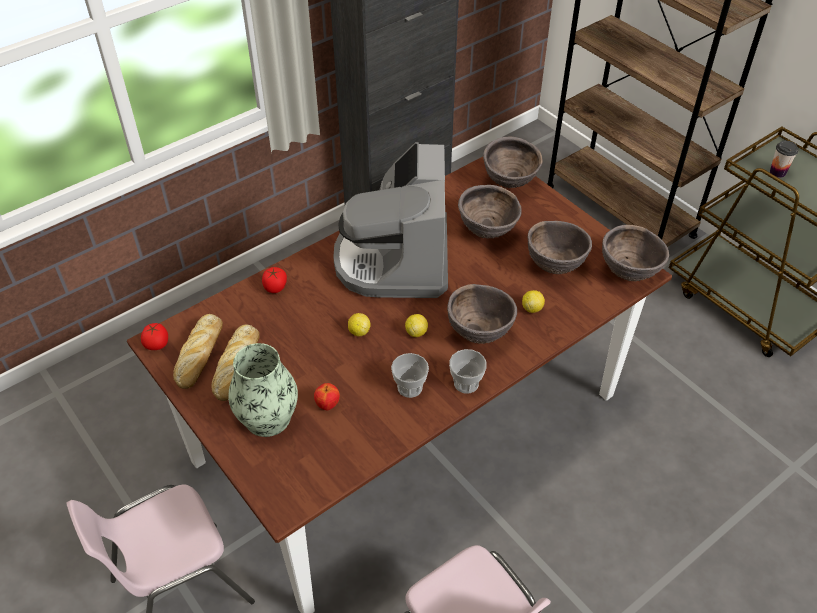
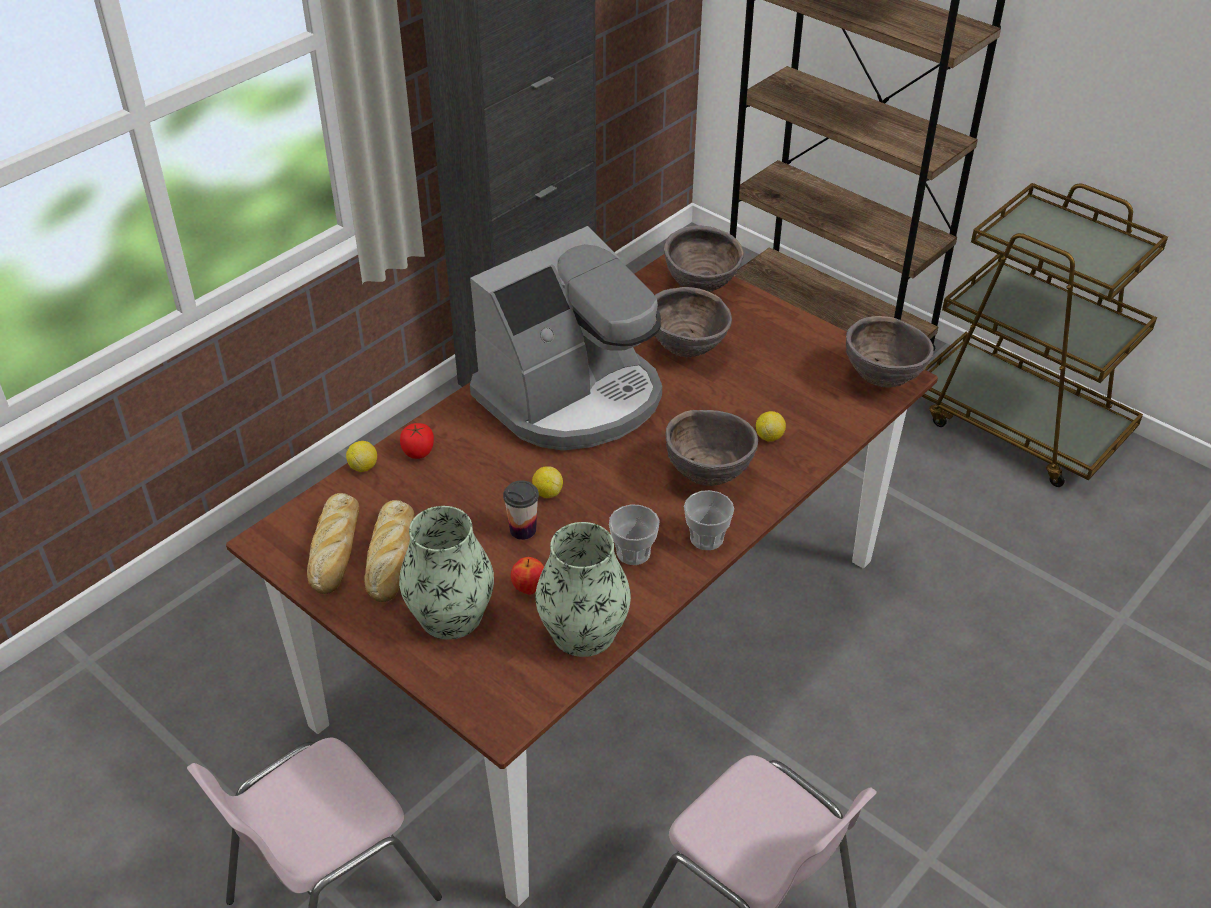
camera: 10 degrees left, 5 degrees down
(157, 344) = (271, 543): tomato -> none
(358, 445) = (583, 631): none -> vase
(395, 259) = (572, 397): coffee machine -> coffee machine turned 120 degrees counterclockwise
(416, 332) = (624, 484): lemon -> lemon (363, 466)
(555, 266) = (786, 382): brown bowl -> none
(777, 172) = (1039, 239): cup -> cup (523, 530)

